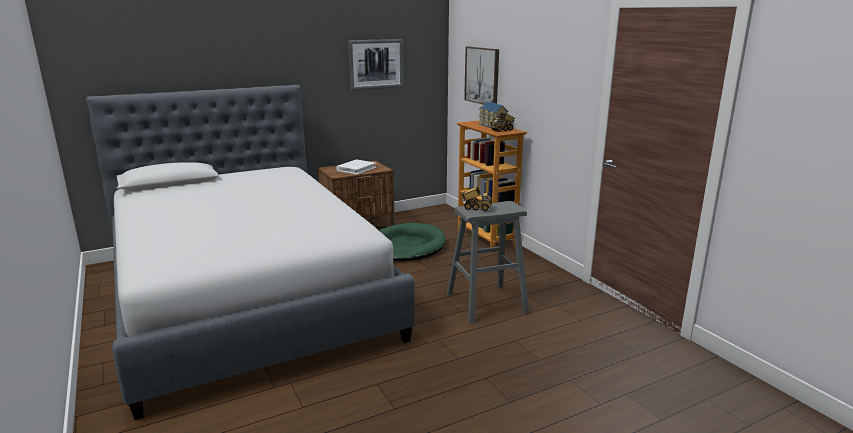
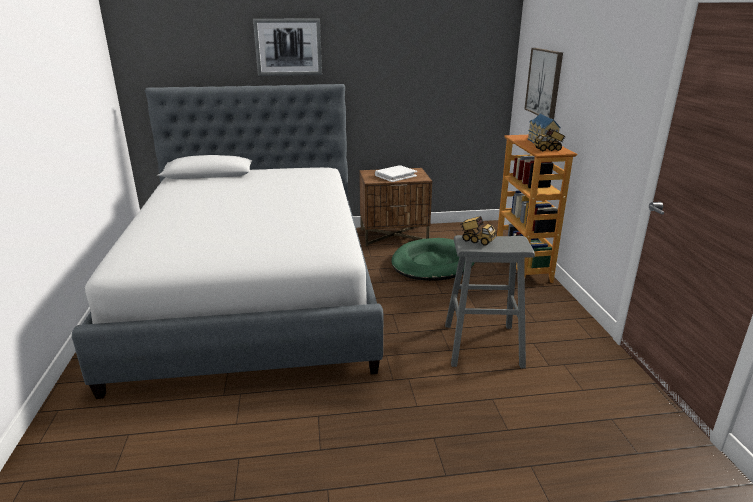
camera: 20 degrees right, 5 degrees up
(376, 64) = (430, 65): picture -> picture (288, 47)

